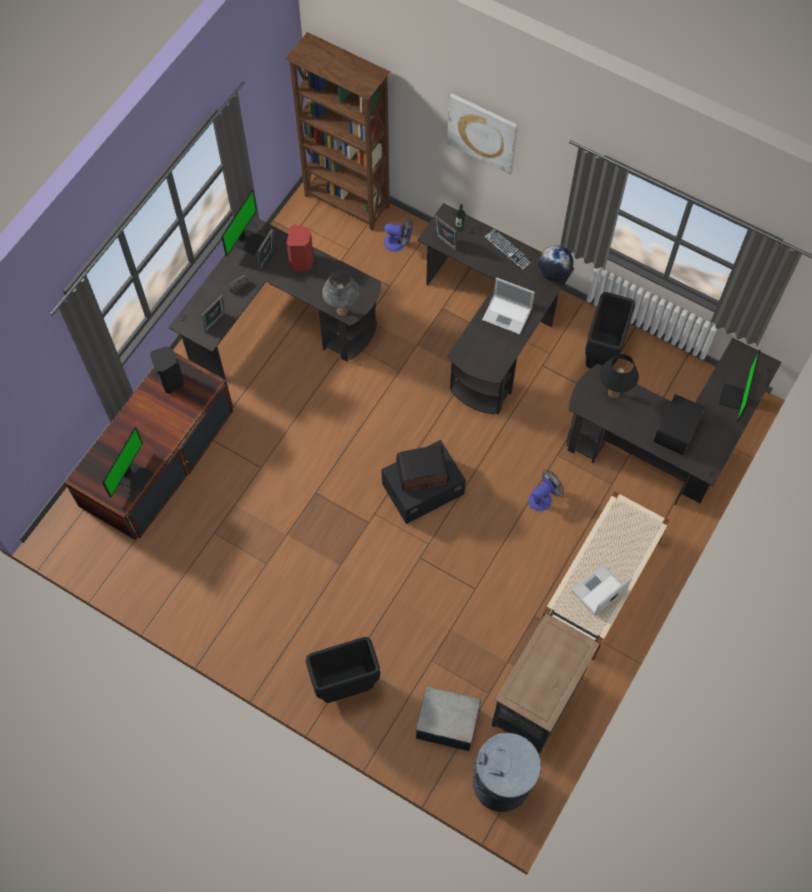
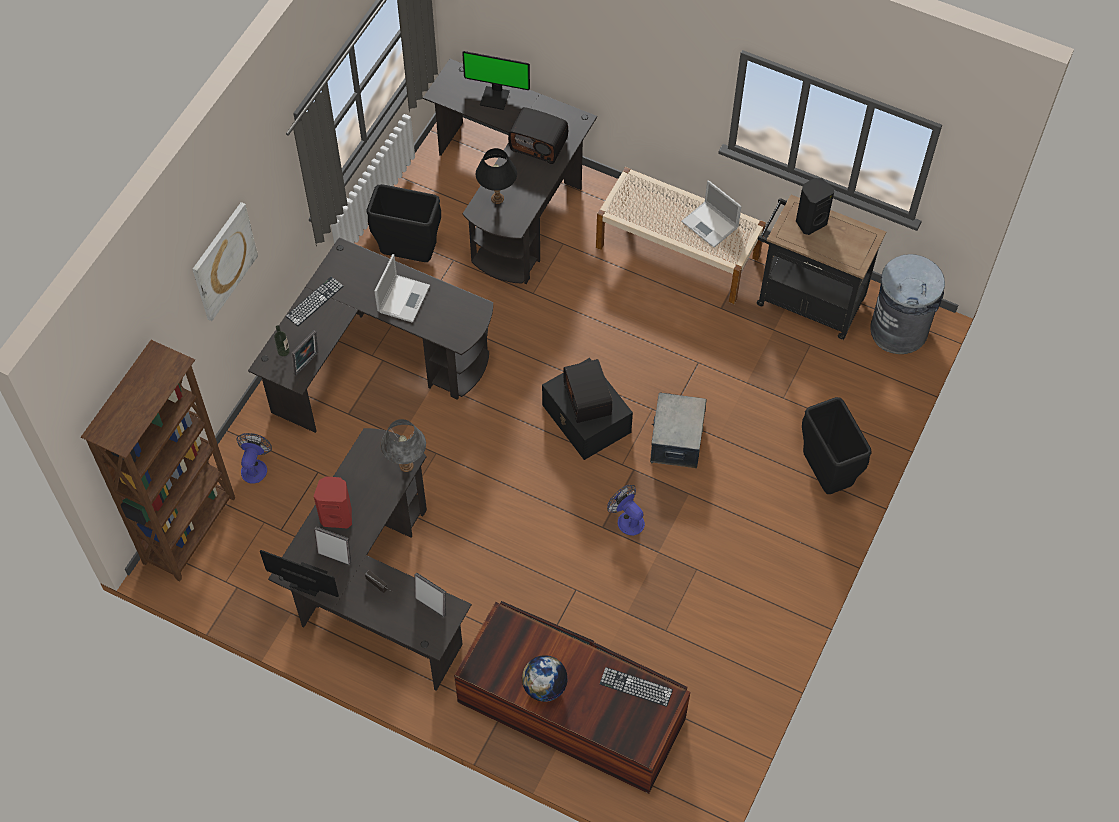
camera: 95 degrees left, 5 degrees down
(135, 477) = (636, 687): monitor -> keyboard
(172, 381) = (500, 664): black speaker -> black speaker (810, 222)
(447, 723) = (847, 380): storage box -> storage box (676, 440)
(543, 498) = (585, 304): fan -> fan (627, 519)
(553, 272) = (345, 255): globe -> globe (544, 686)

